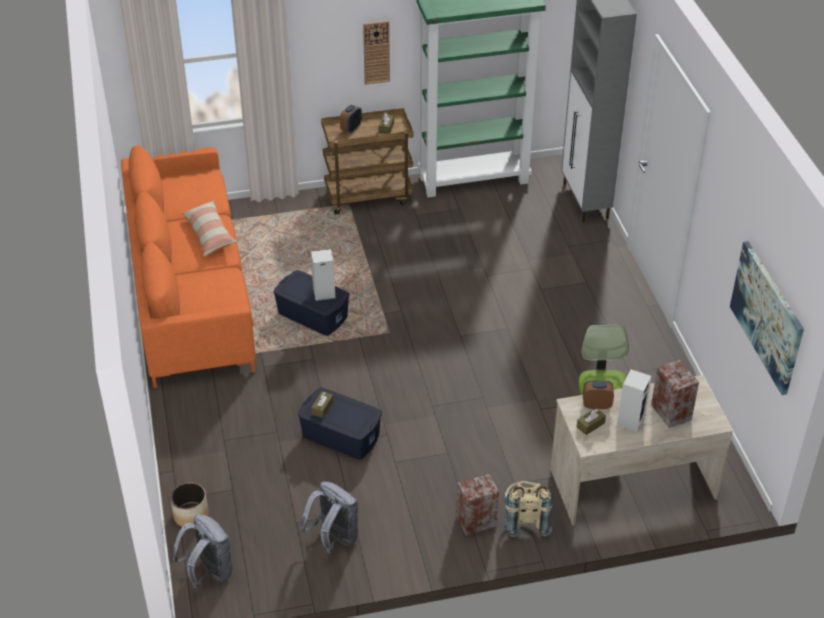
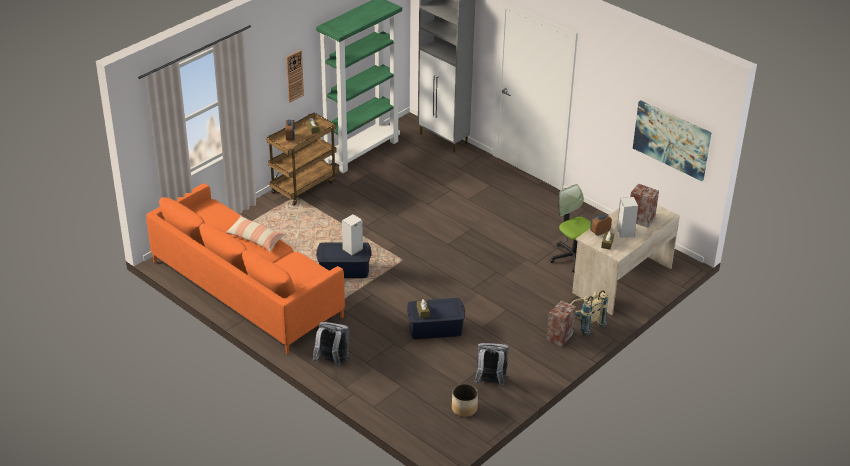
camera: 35 degrees left, 5 degrees down
(190, 515) = (392, 411): planter -> planter (464, 408)
(209, 572) = (437, 435): grey backpack -> grey backpack (332, 362)

